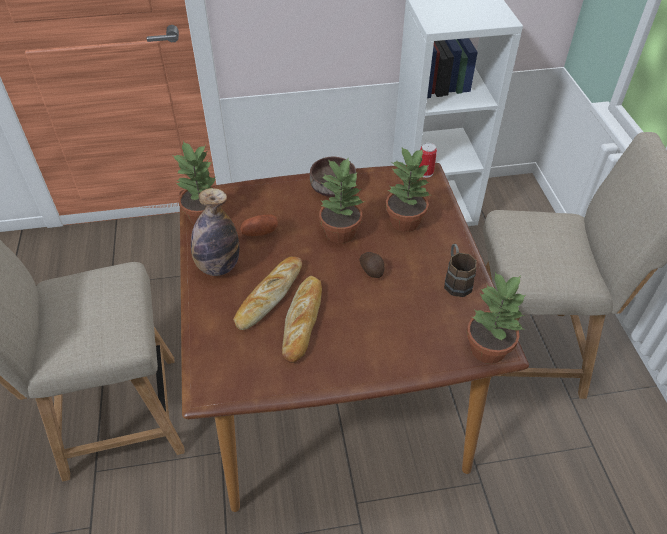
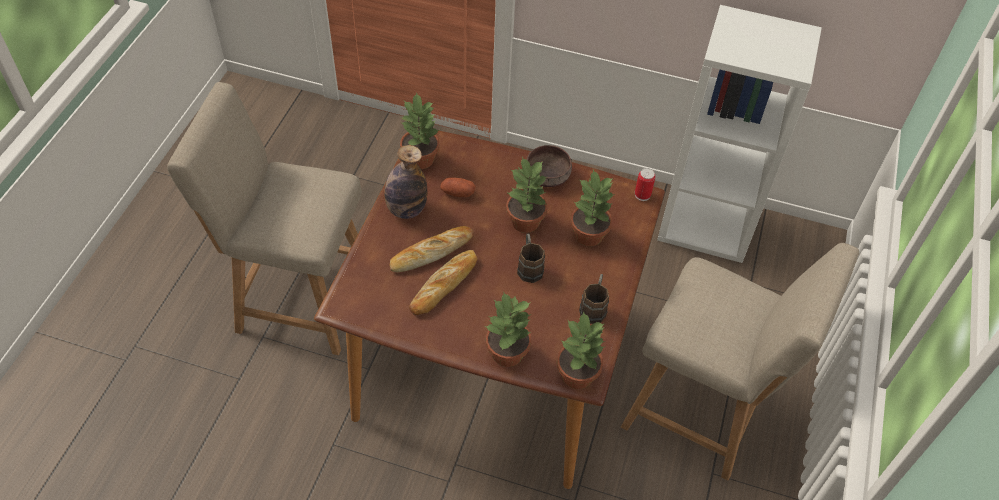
camera: 25 degrees right, 5 degrees up
(372, 270) = (529, 266): potato -> brown mug
(409, 360) = (507, 354): none -> potted plant

